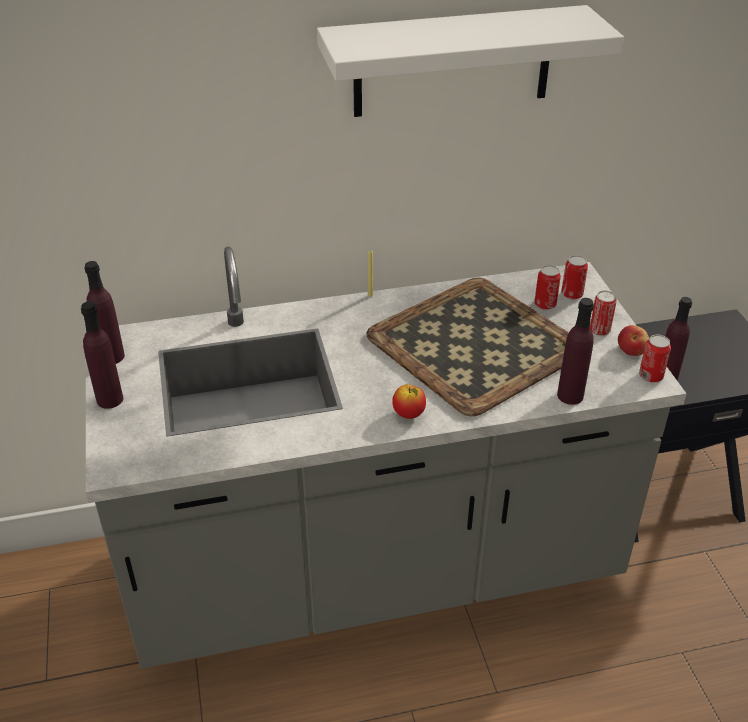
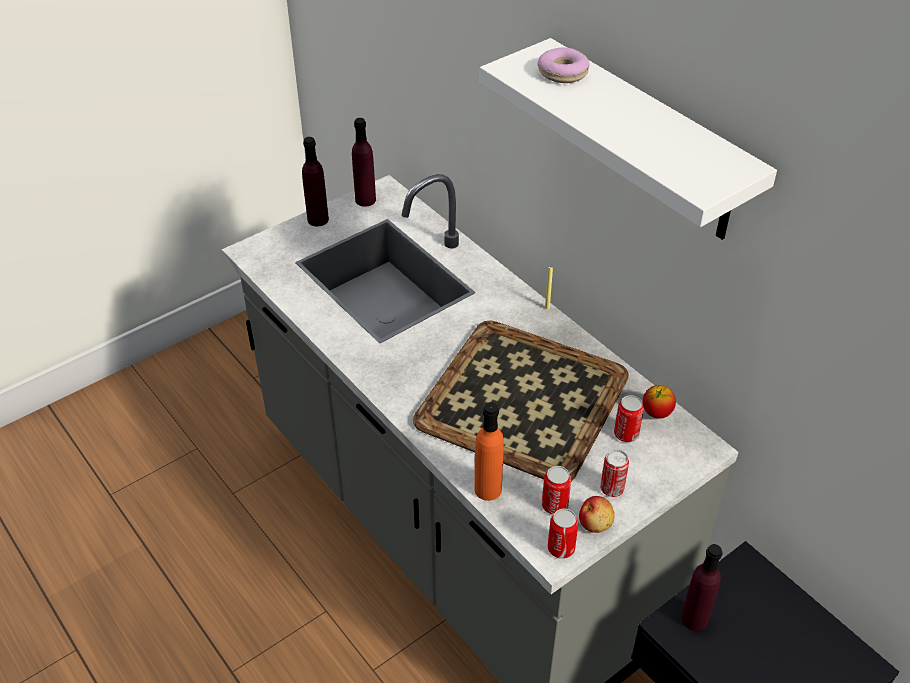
camera: 65 degrees right, 5 degrees up
(384, 35) = (562, 73): none -> donut
(409, 414) = (395, 385): apple -> apple (656, 413)
(570, 396) = (488, 489): purple bottle -> orange bottle
(572, 294) = (661, 451): can -> can (554, 505)

